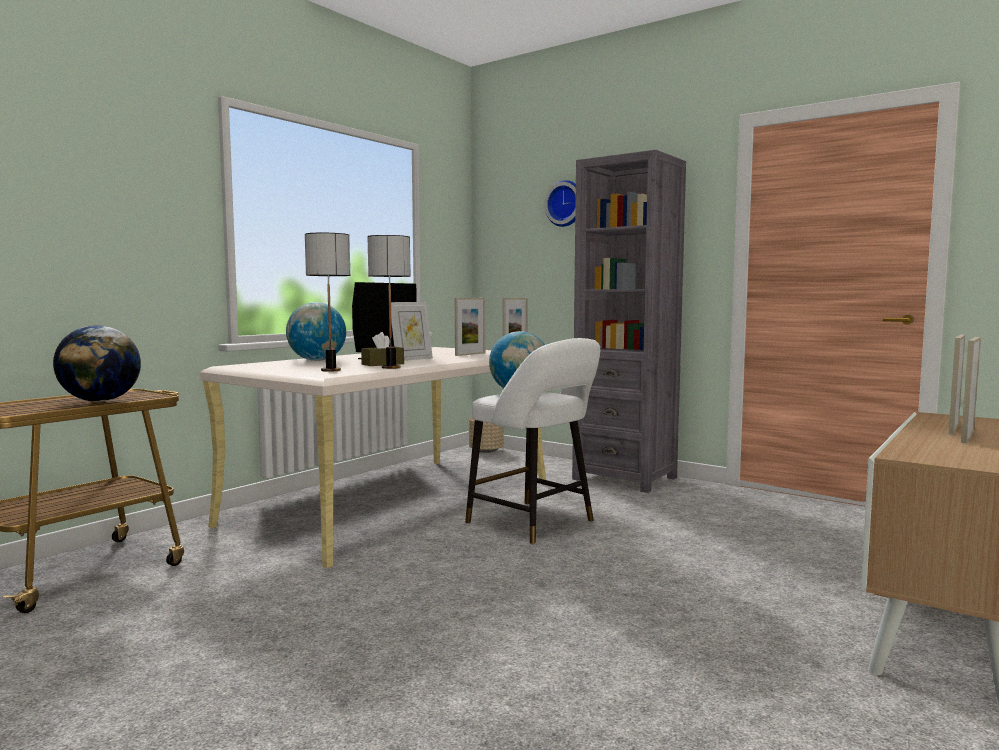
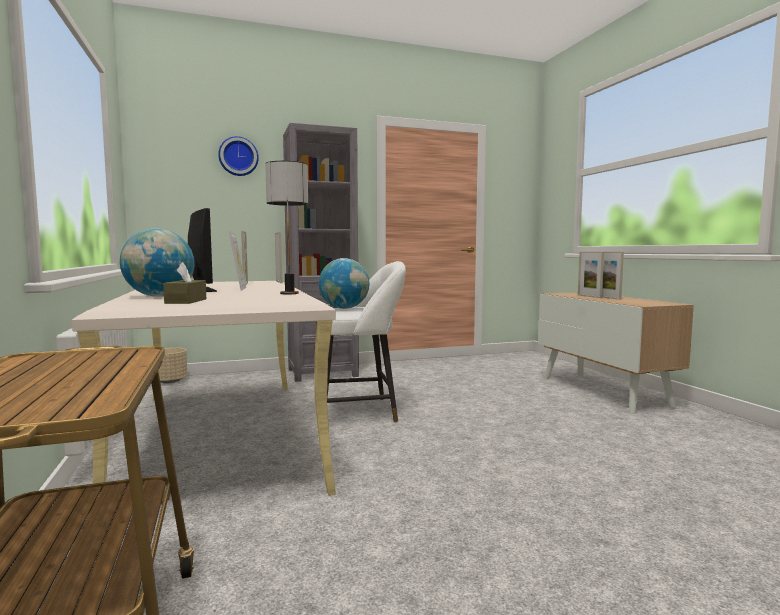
camera: 55 degrees left, 0 degrees up
(100, 401) = (108, 367): globe -> none
(330, 370) = (265, 299): table lamp -> none
(382, 364) = (255, 293): brown tissue box -> brown tissue box (186, 301)

